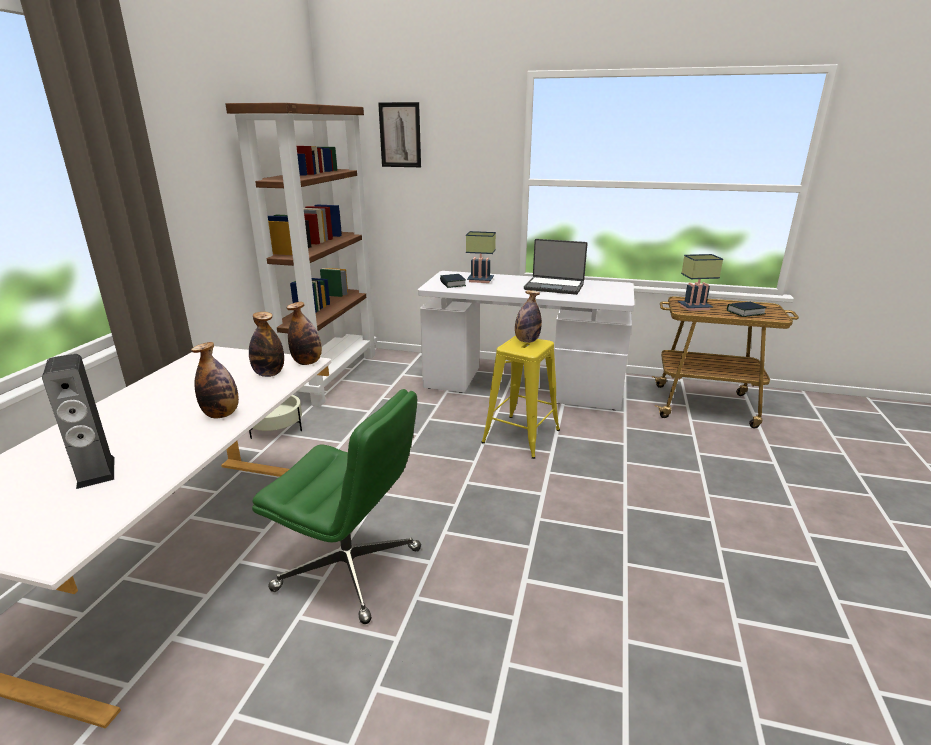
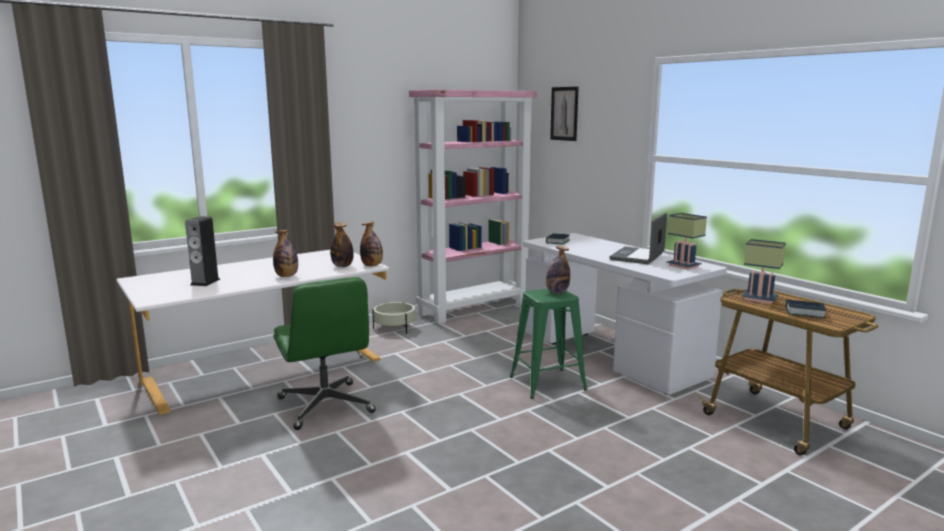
camera: 40 degrees right, 10 degrees down
(330, 375) = (474, 308): brown bookcase -> pink bookcase
(481, 280) = (588, 243): table lamp -> table lamp (685, 266)
(521, 436) = (547, 383): yellow stool -> green stool
(554, 286) = (638, 257): laptop -> laptop turned 60 degrees clockwise

